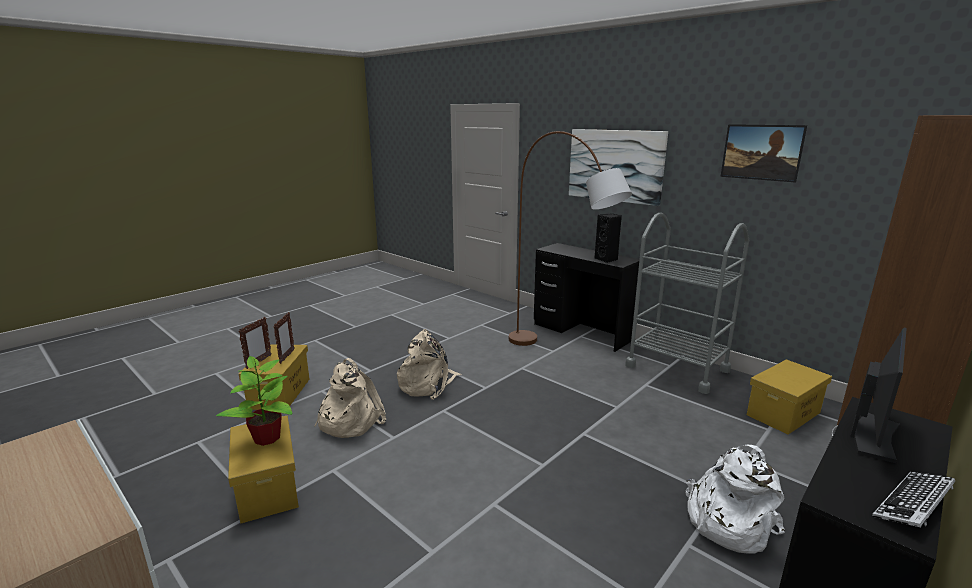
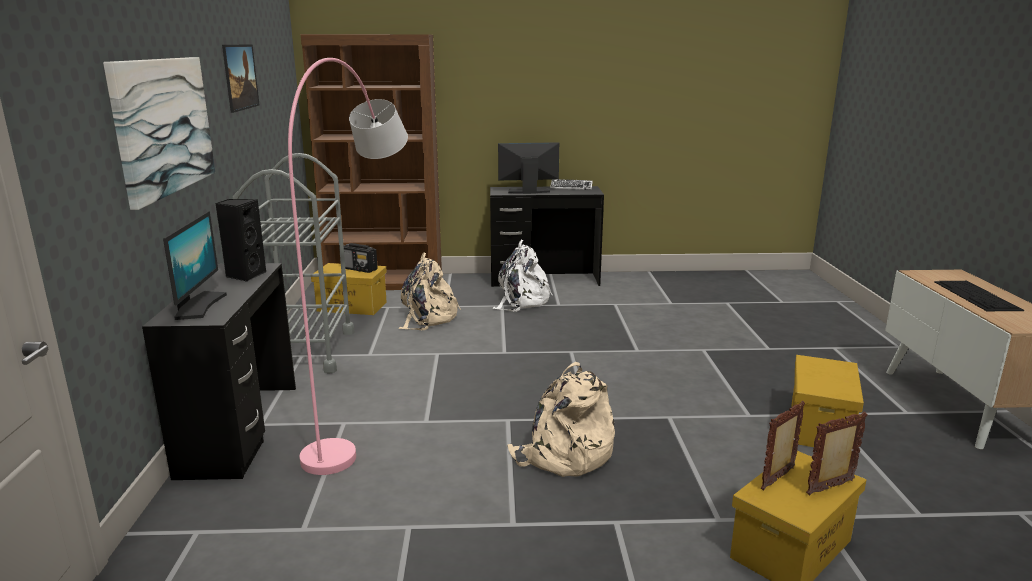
camera: 135 degrees left, 0 degrees up
(49, 488) = (977, 296): none -> keyboard
(267, 438) = (820, 378): potted plant -> none
(349, 421) = (704, 454): beige backpack -> beige backpack (428, 318)
(559, 359) = (367, 410): brown floor lamp -> pink floor lamp
(568, 249) = (198, 306): none -> monitor
(791, 381) = (359, 269): none -> radio

